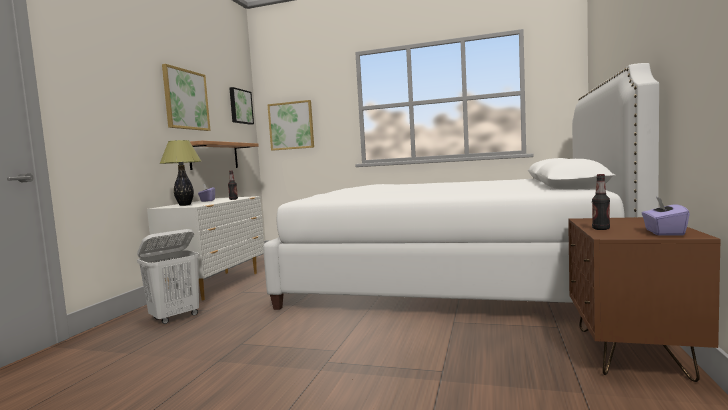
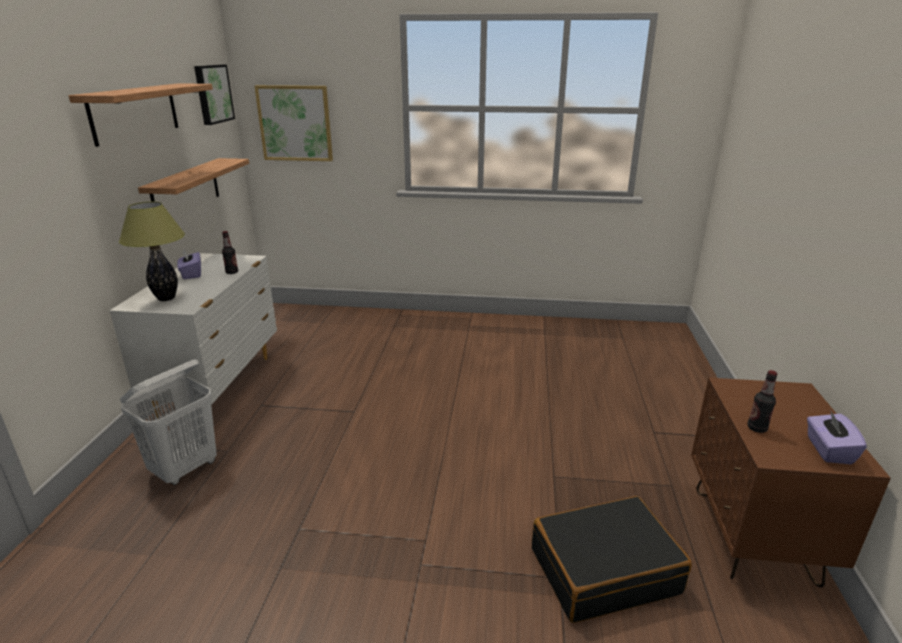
camera: 10 degrees left, 20 degrees up
(186, 99) = (135, 112): picture -> shelf
(451, 280) = (533, 382): white bed -> none
(483, 368) = (604, 570): none -> black suitcase

